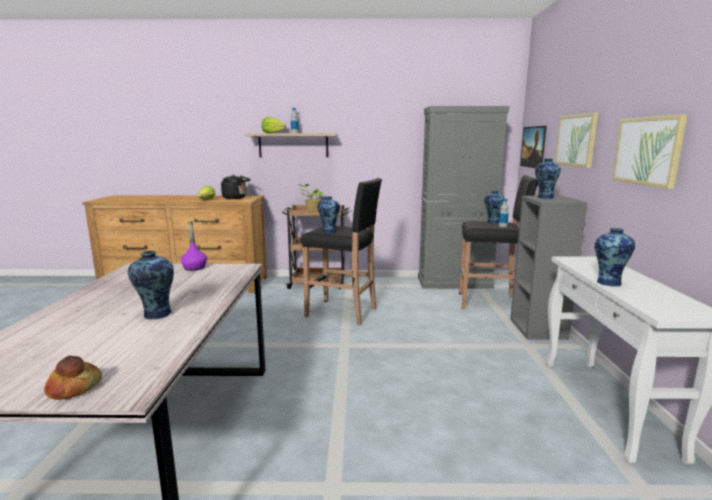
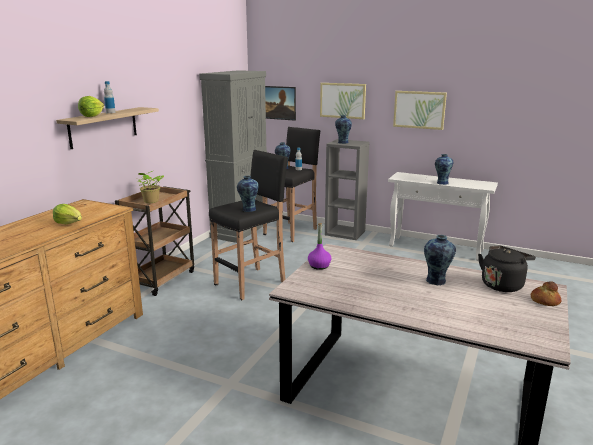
camera: 65 degrees left, 5 degrees up
(236, 198) = (83, 210): black kettle -> black kettle (503, 284)

